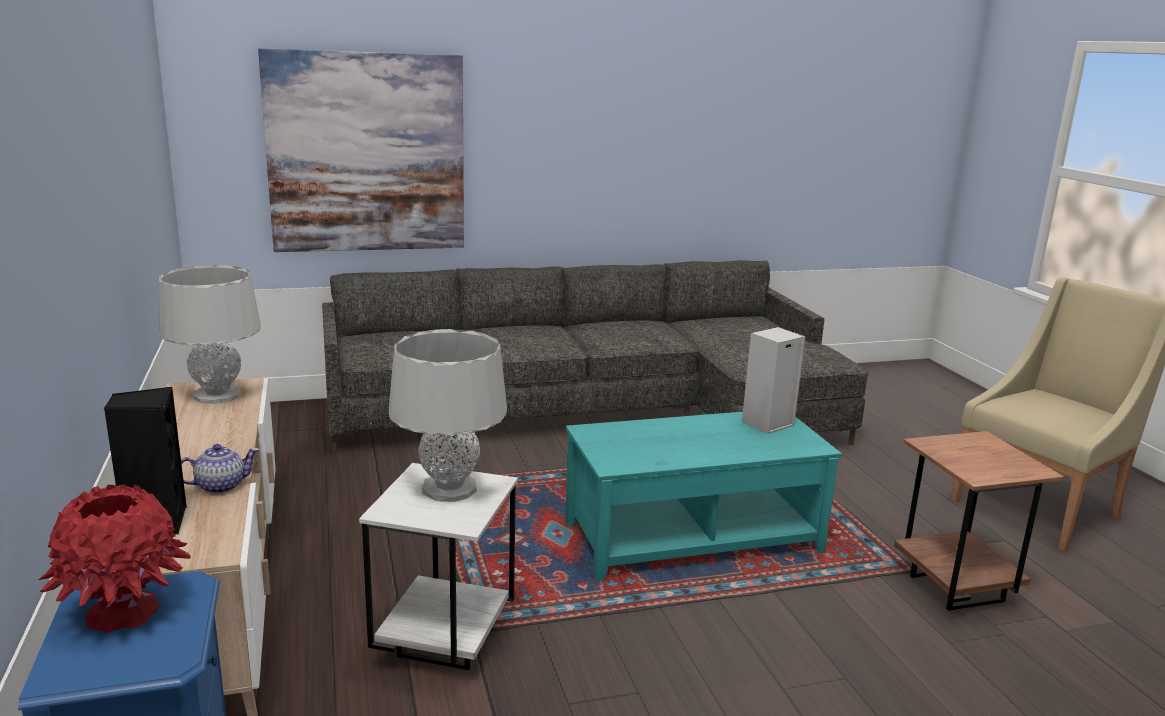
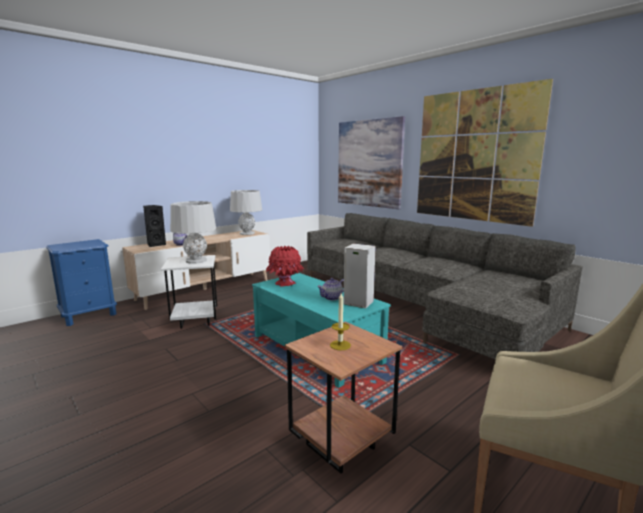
camera: 65 degrees right, 5 degrees down
(124, 612) = (84, 243): red vase -> red vase (285, 283)
(610, 140) = (474, 156): none -> picture
(734, 434) = (332, 298): none -> teapot
(982, 458) = (340, 345): none -> candle

